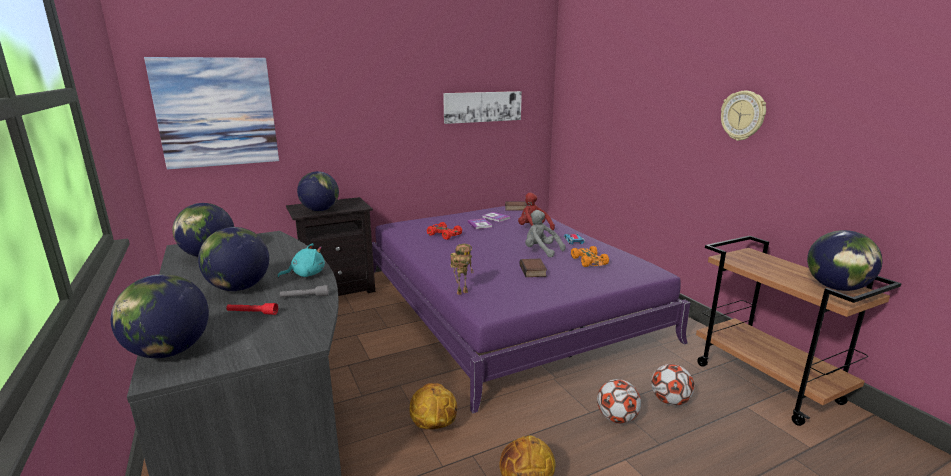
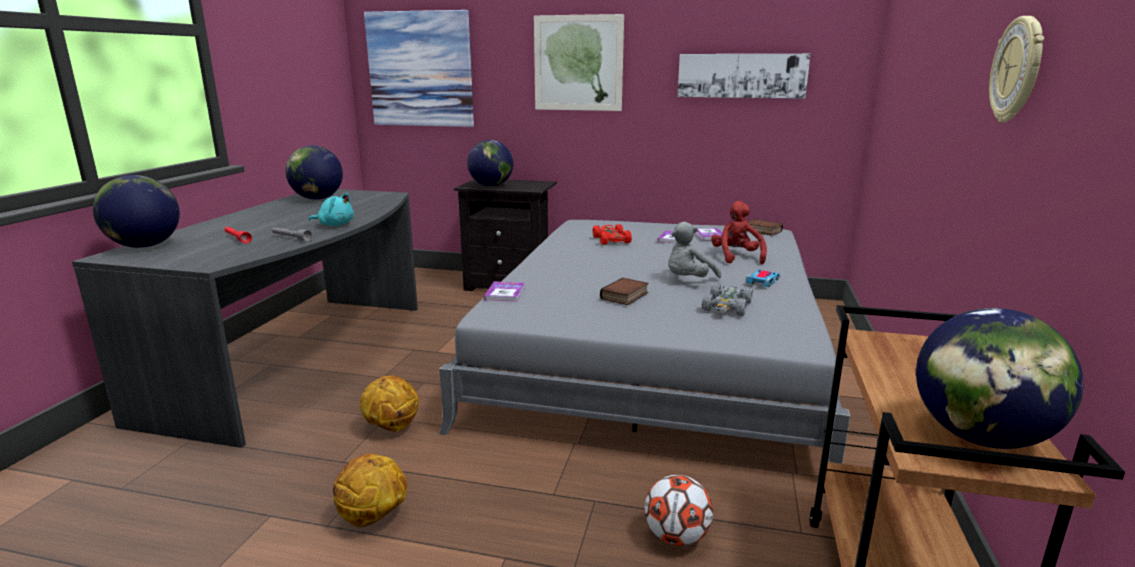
camera: 40 degrees right, 0 degrees up
(239, 288) = (275, 222): globe -> none
(369, 102) = (578, 63): none -> picture
(462, 292) = (505, 293): toy robot -> book
(505, 304) = (655, 351): purple bed -> grey bed
(541, 251) = (688, 280): grey plush toy -> grey plush toy turned 120 degrees counterclockwise
(589, 261) = (727, 307): orange toy car -> grey toy car
(616, 418) = (571, 516): football -> none

